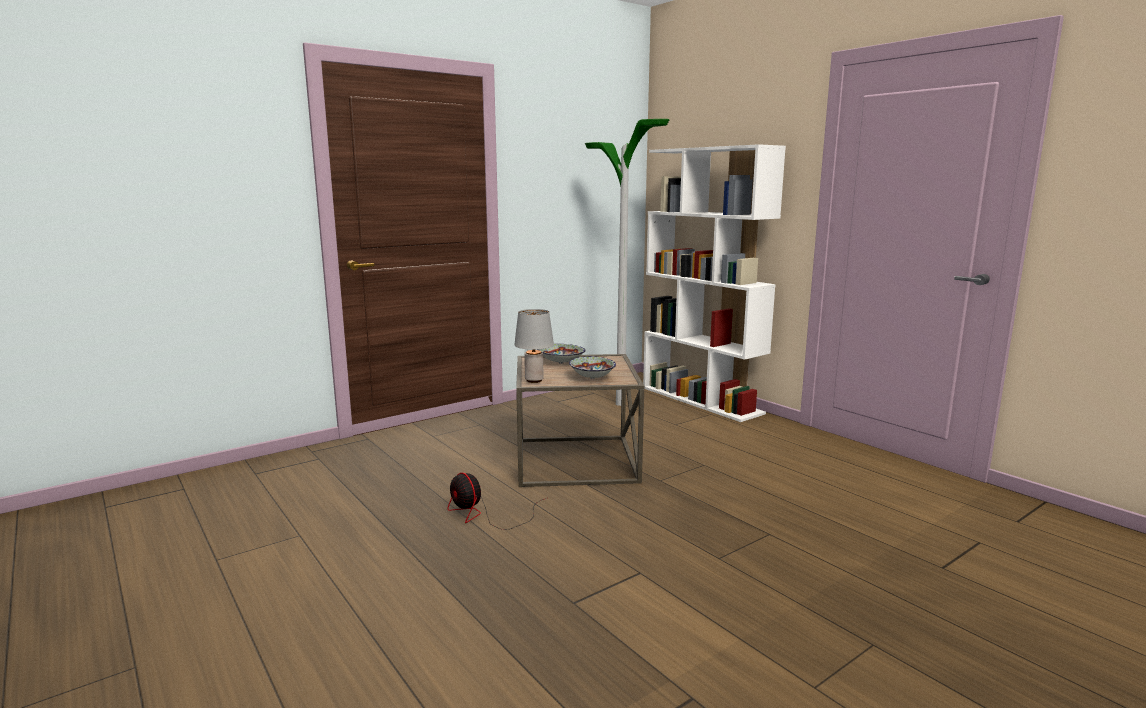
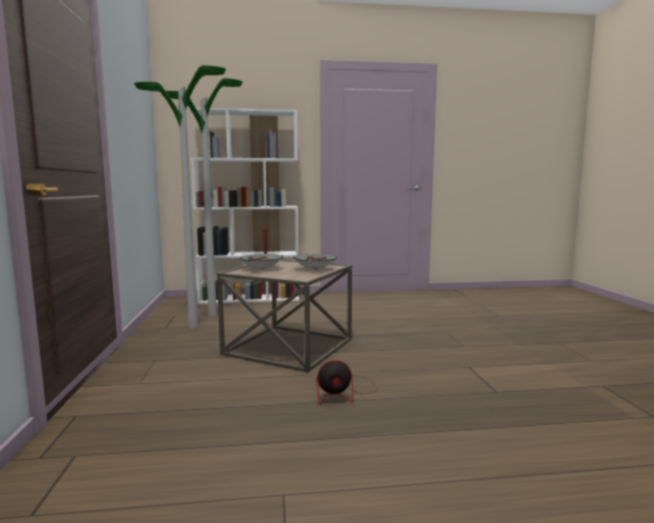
camera: 60 degrees left, 5 degrees down
(533, 380) = (297, 277): grey table lamp -> none
(574, 409) = (193, 326): none -> floor lamp

